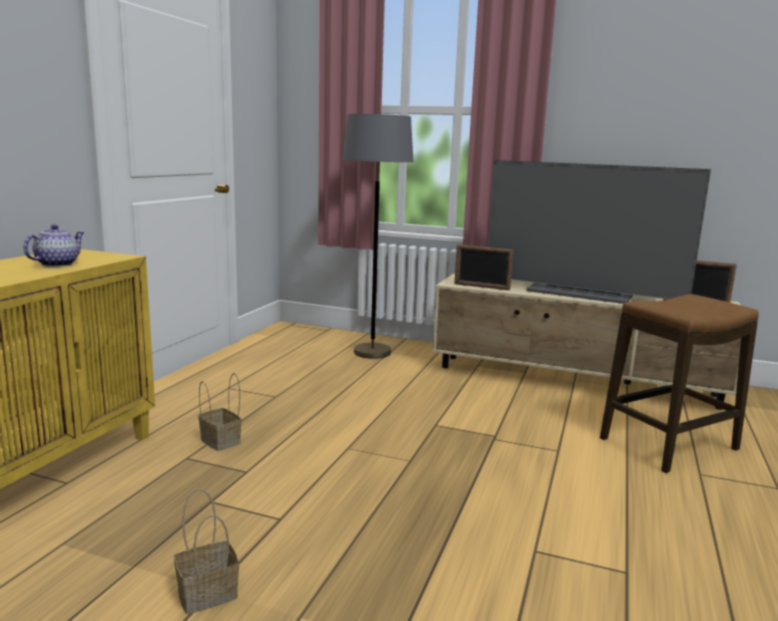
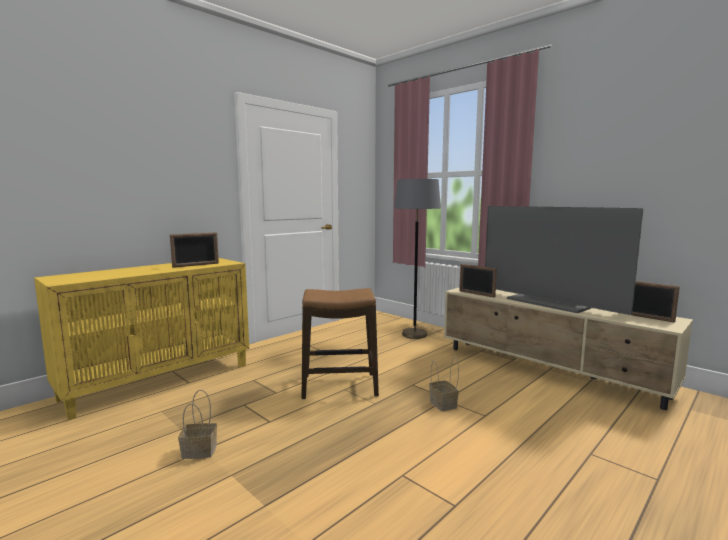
camera: 25 degrees right, 5 degrees down
(58, 264) = (196, 265): teapot -> picture frame
(222, 441) = (278, 374): basket -> basket (444, 404)
(668, 444) = (584, 427): stool -> stool (340, 386)

